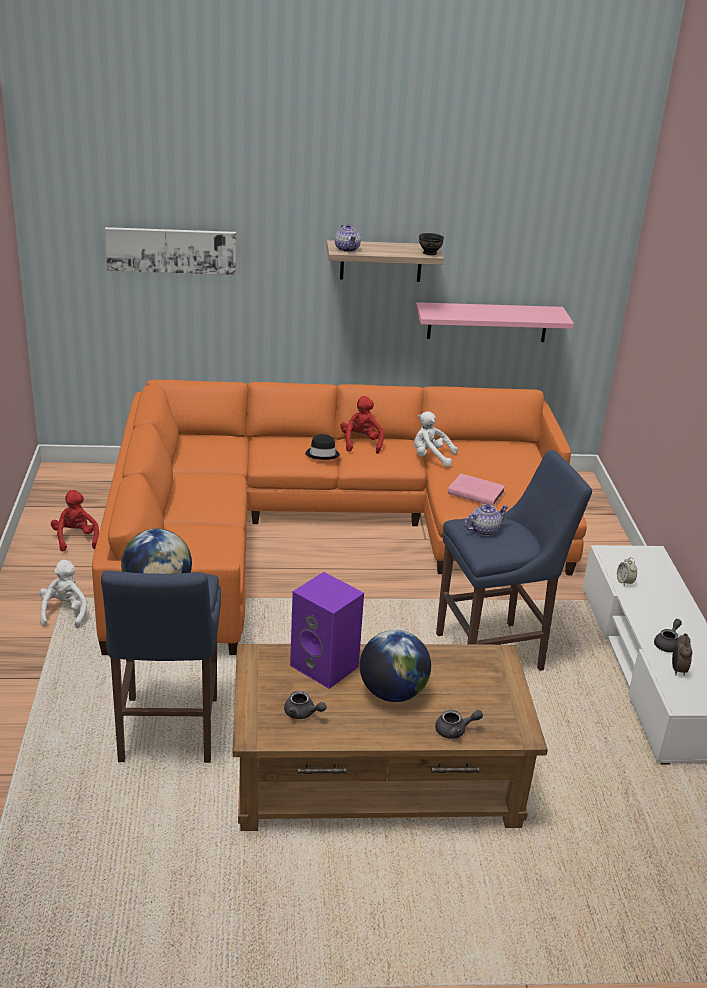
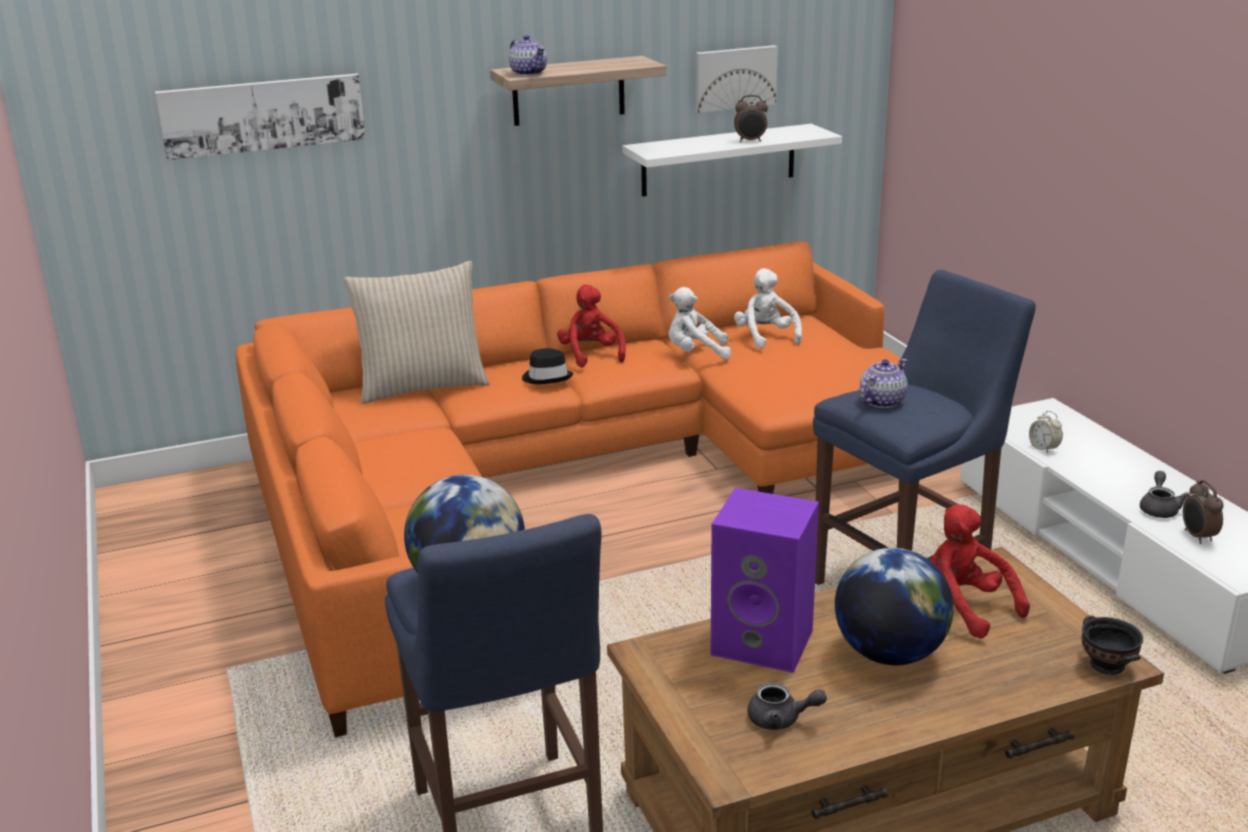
camera: 15 degrees left, 5 degrees down
(64, 612) = (240, 690): white plush toy -> white plush toy (766, 337)
(76, 538) = (204, 580): red plush toy -> red plush toy (963, 608)
(241, 443) = (422, 386): none -> beige pillow
(429, 253) = (642, 63): black bowl -> black bowl (1107, 666)
(455, 731) = (1020, 682): grey teapot -> none
(474, 493) = (785, 382): pink book -> none
(487, 322) = (718, 160): pink shelf -> white shelf
(505, 315) = (750, 141): none -> alarm clock
(506, 267) = (734, 78): none -> picture

